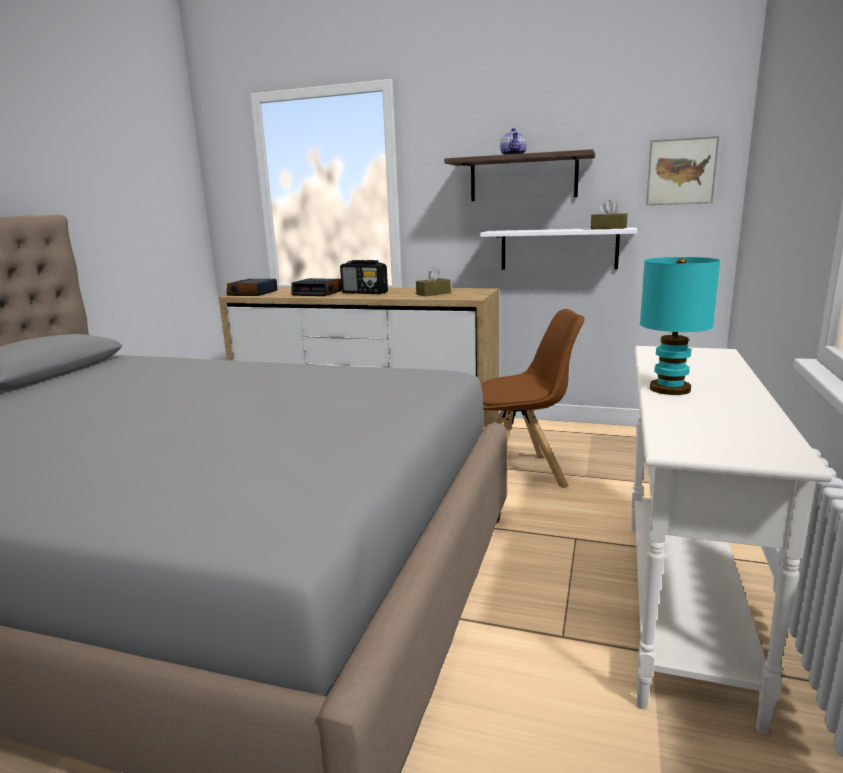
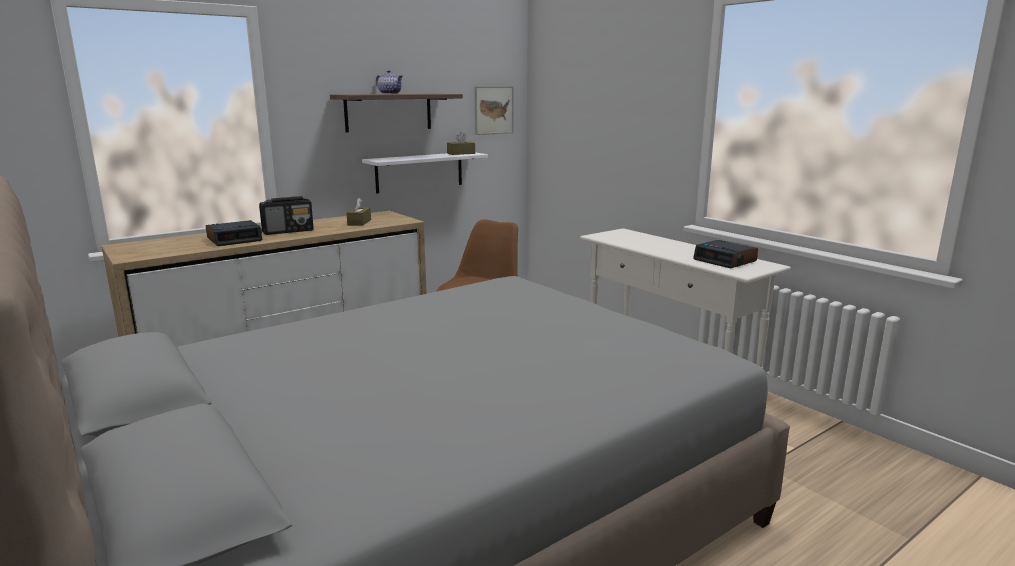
camera: 55 degrees left, 0 degrees up
(253, 293) = (145, 252): alarm clock -> alarm clock (725, 260)
(670, 389) = (667, 252): turquoise table lamp -> none

